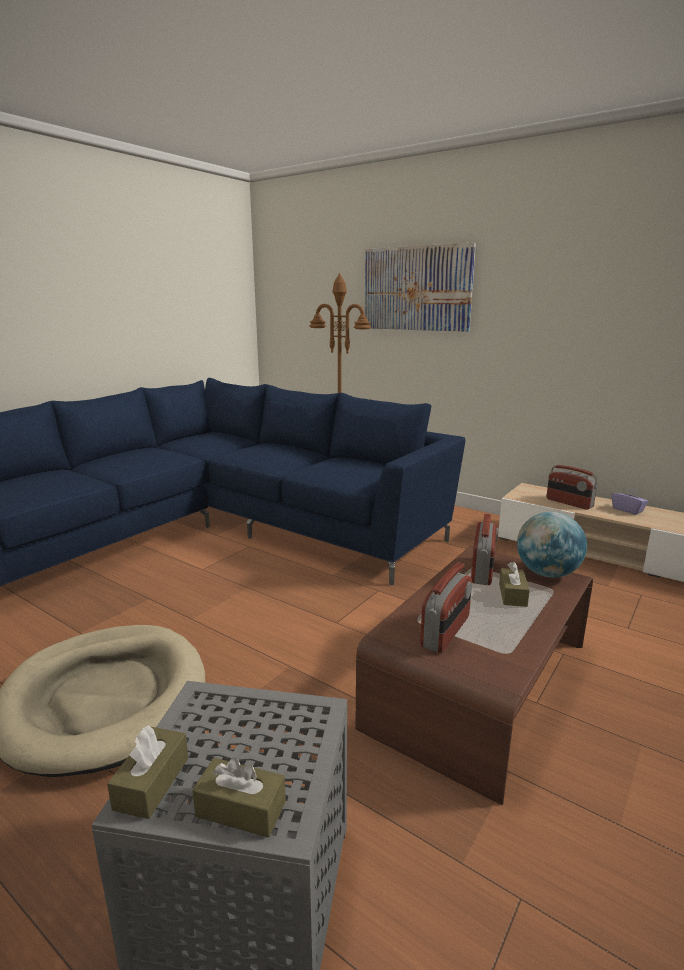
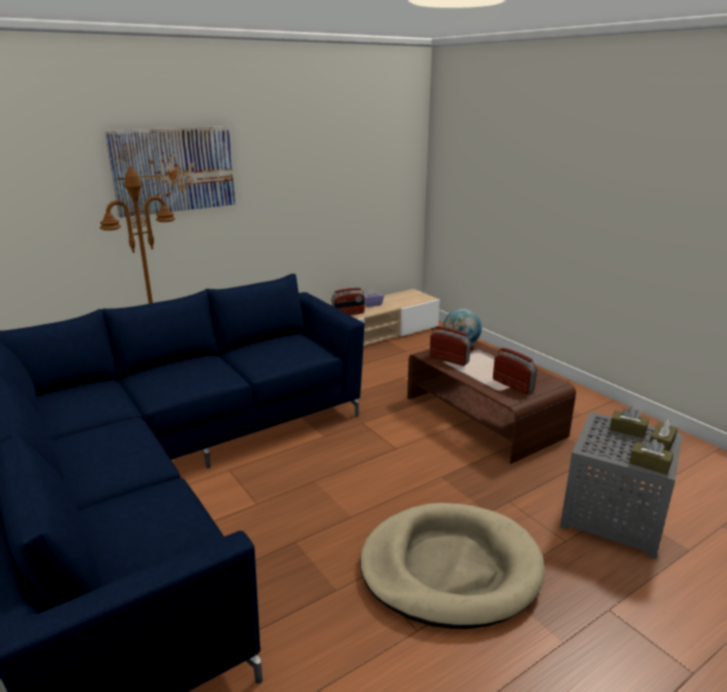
camera: 70 degrees left, 5 degrees up
(512, 595) = (481, 360): brown tissue box -> brown tissue box (627, 430)

